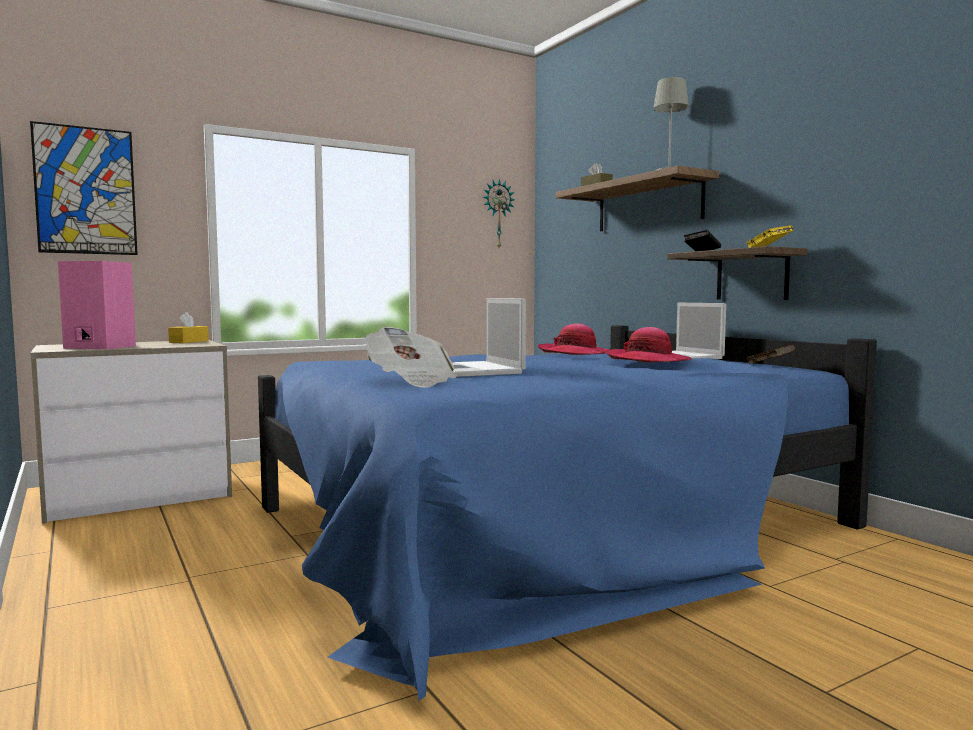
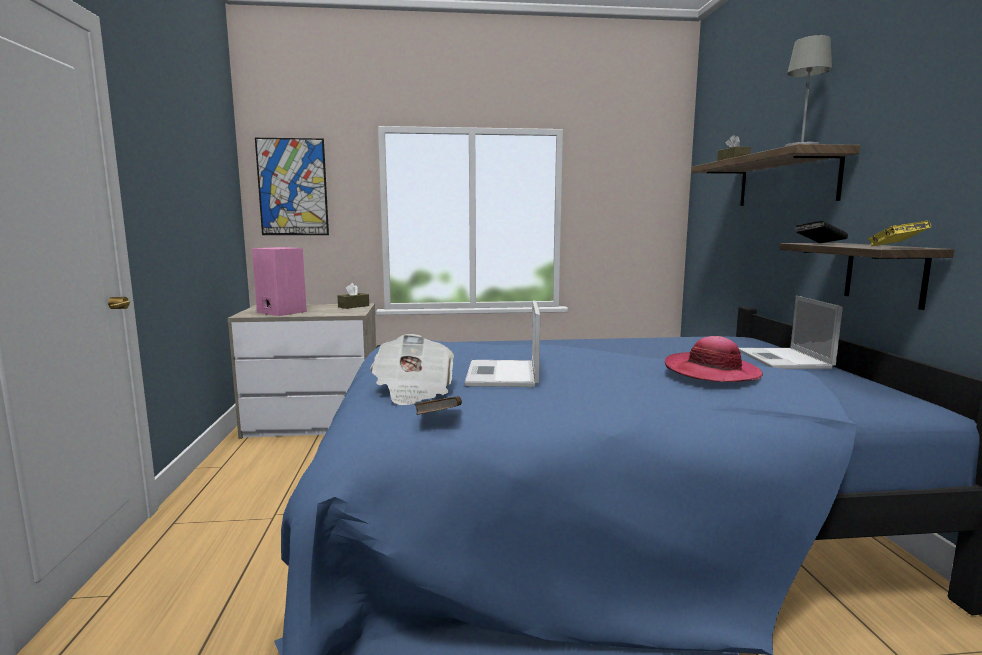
camera: 25 degrees right, 5 degrees up
(189, 341) = (353, 306): yellow tissue box -> brown tissue box
(497, 214) = (647, 185): wall clock -> none
(575, 353) = (656, 347): hat -> none
(770, 365) = (878, 390): brown book -> brown book (439, 420)

